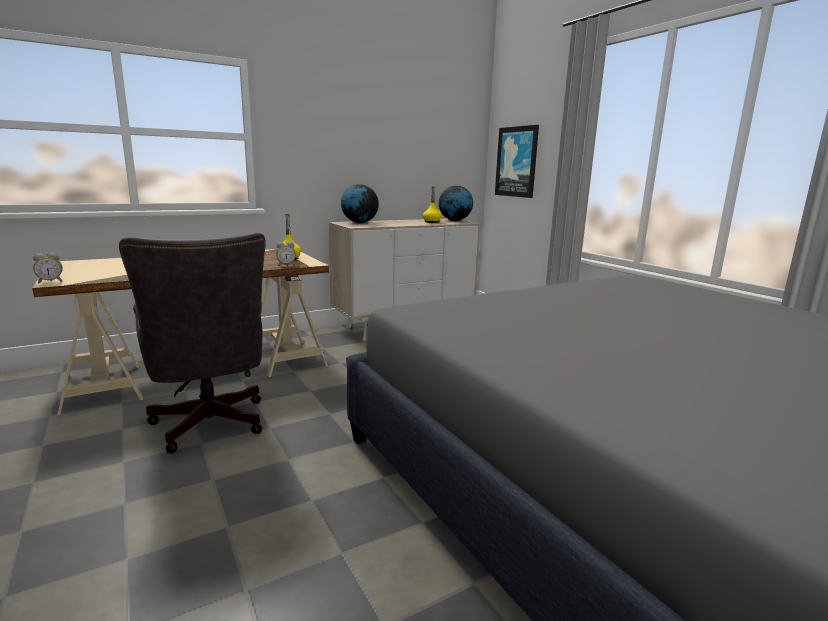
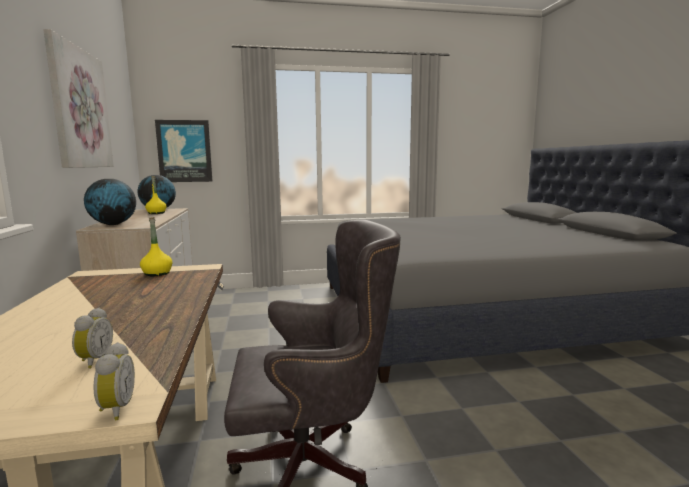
camera: 70 degrees left, 5 degrees down
(286, 265) = (200, 275): alarm clock -> alarm clock (93, 361)
(370, 126) = (80, 108): none -> picture

